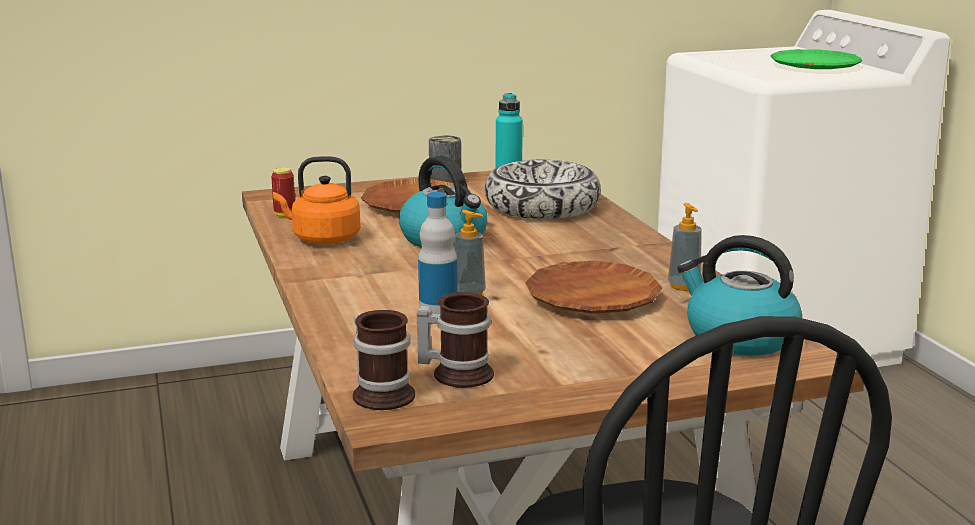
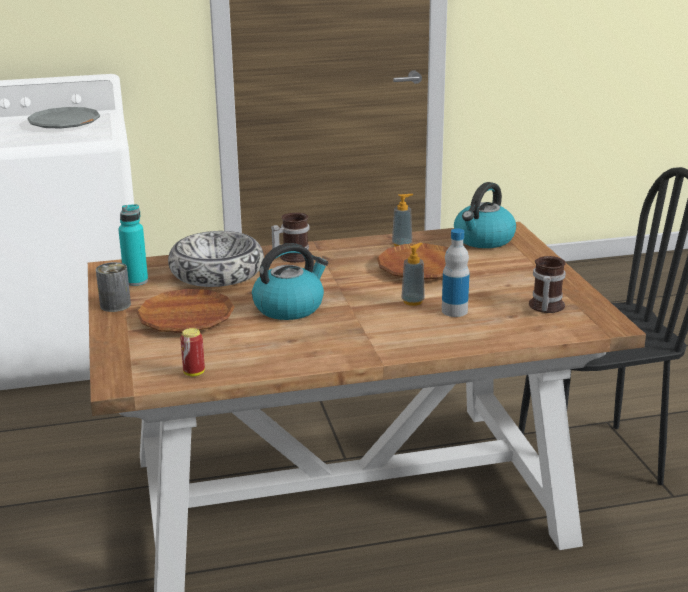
camera: 85 degrees left, 5 degrees up
(322, 239) = (274, 353): orange kettle -> none
(383, 393) = (576, 326): mug -> mug (292, 256)
(815, 66) = (64, 123): green plate -> grey plate

